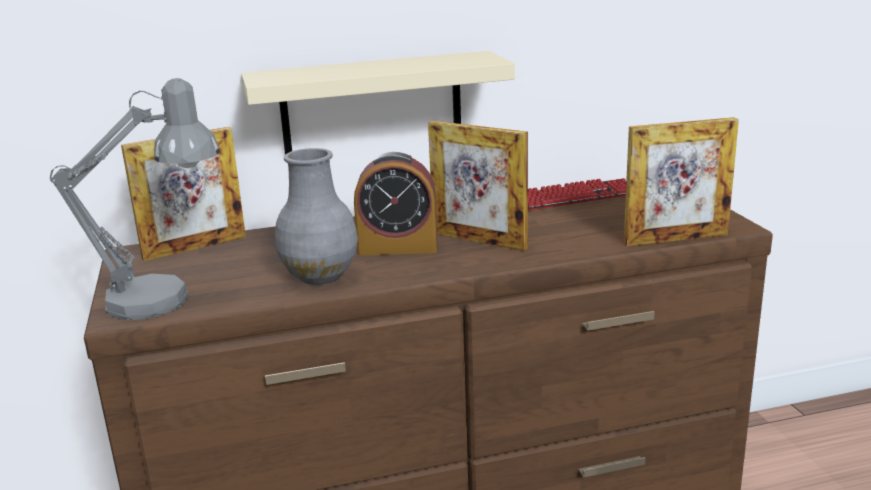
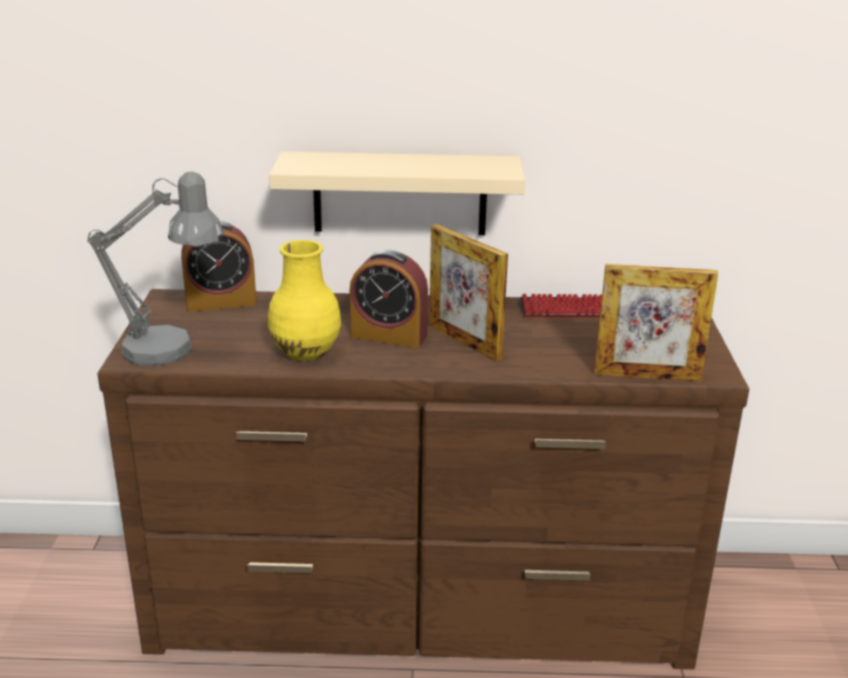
camera: 15 degrees right, 5 degrees up
(195, 247) = (221, 302): picture frame -> alarm clock
(321, 276) = (306, 353): grey vase -> yellow vase

